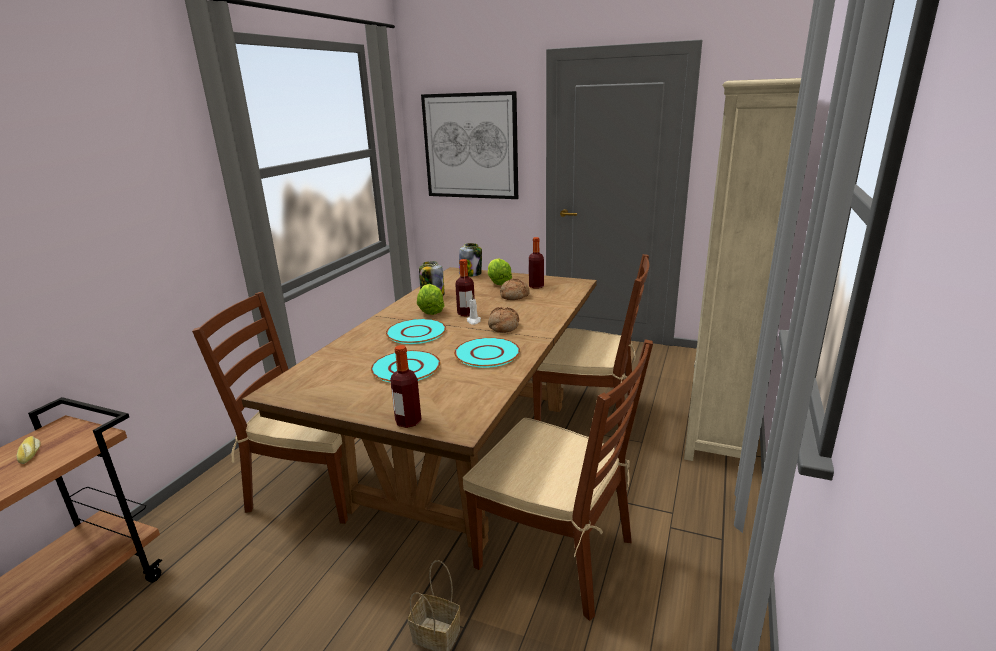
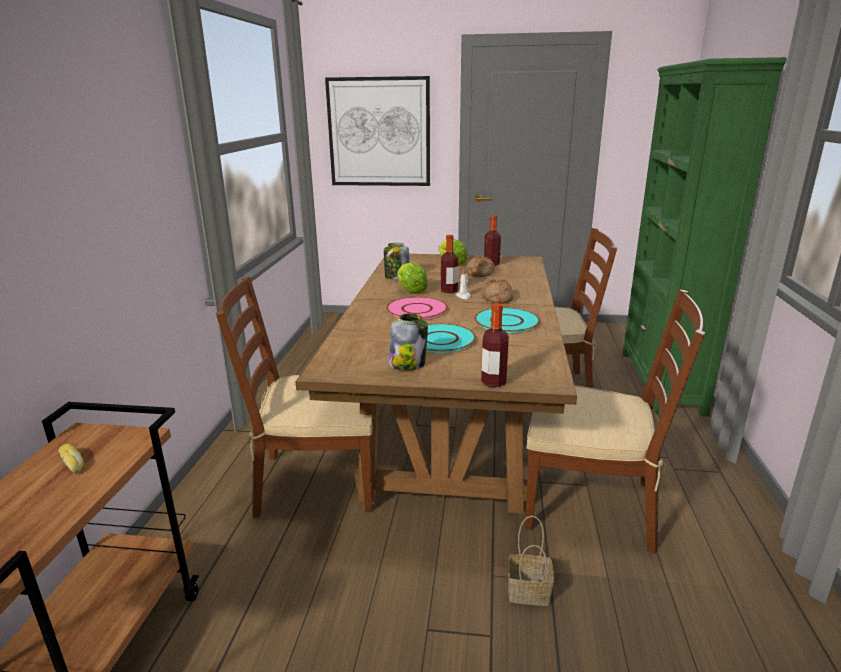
camera: 15 degrees left, 0 degrees up
(416, 332) = (417, 309): turquoise plate -> pink plate
(470, 274) = (415, 257): jar -> jar (408, 364)
(719, 424) = (661, 382): beige bookcase -> green bookcase

